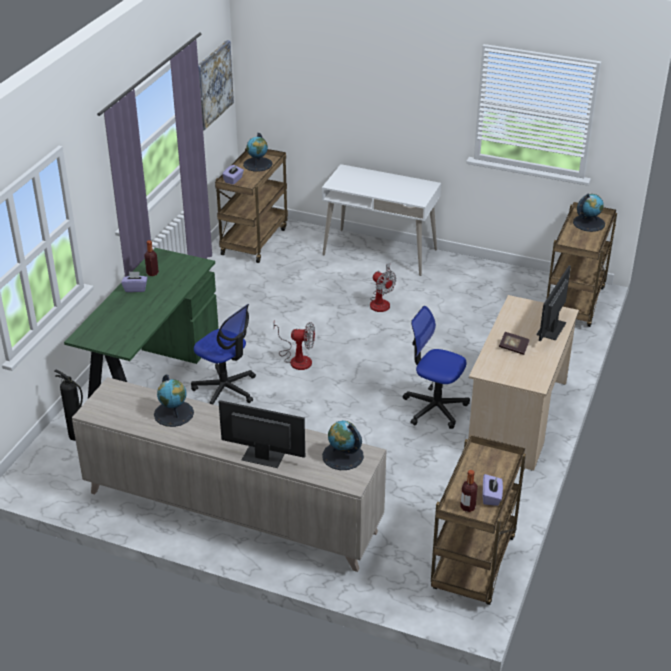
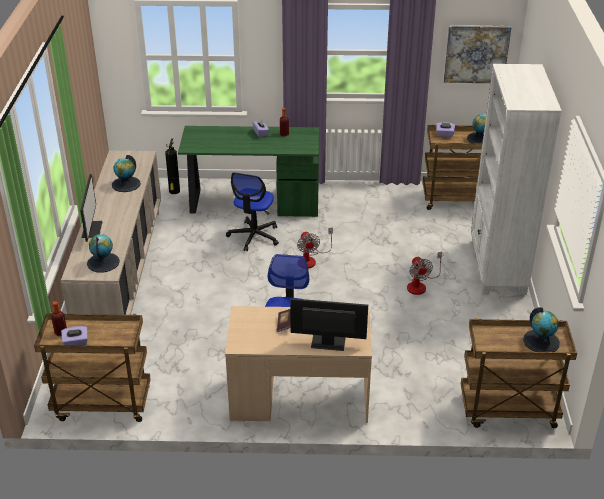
camera: 70 degrees right, 0 degrees up
(380, 252) = (497, 267): white desk -> white bookcase
(381, 301) = (420, 285): fan -> fan turned 45 degrees counterclockwise

